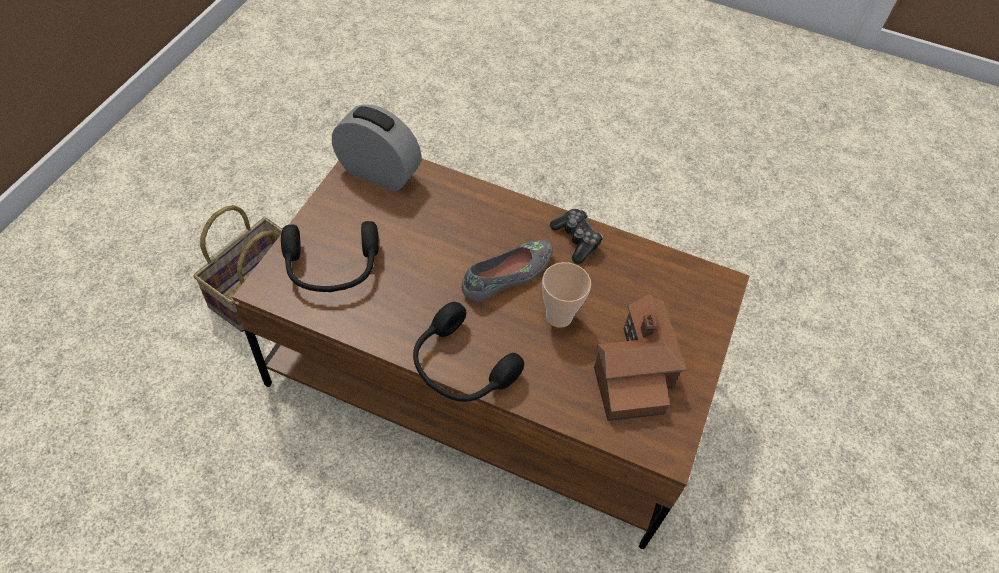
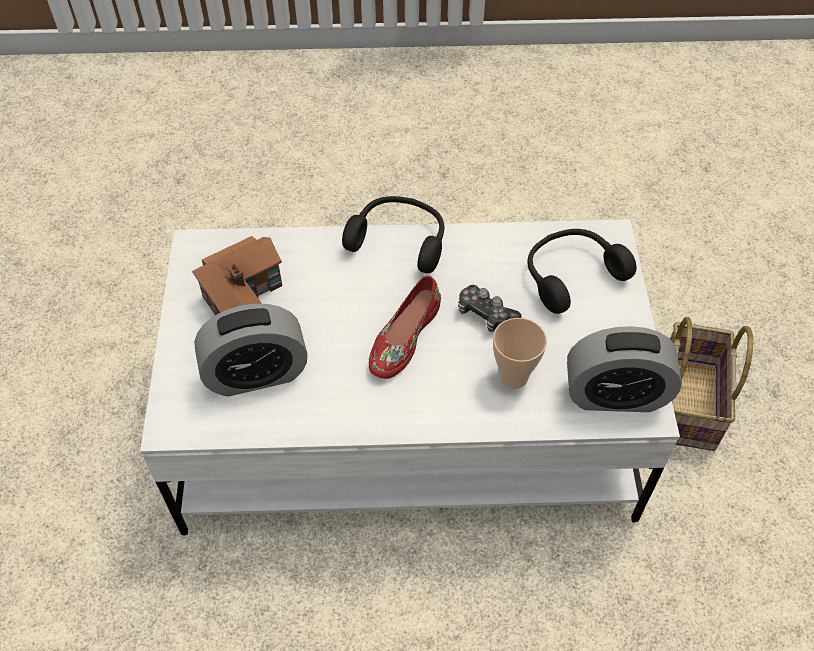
camera: 160 degrees right, 0 degrees up
(489, 374) = (407, 421): brown coffee table -> white coffee table
(508, 276) = (403, 337): grey shoe -> red shoe
(559, 316) = (334, 318): cup -> cup (513, 376)
(576, 240) = (352, 408): game controller -> game controller (485, 314)
(643, 295) = (256, 374): none -> alarm clock

